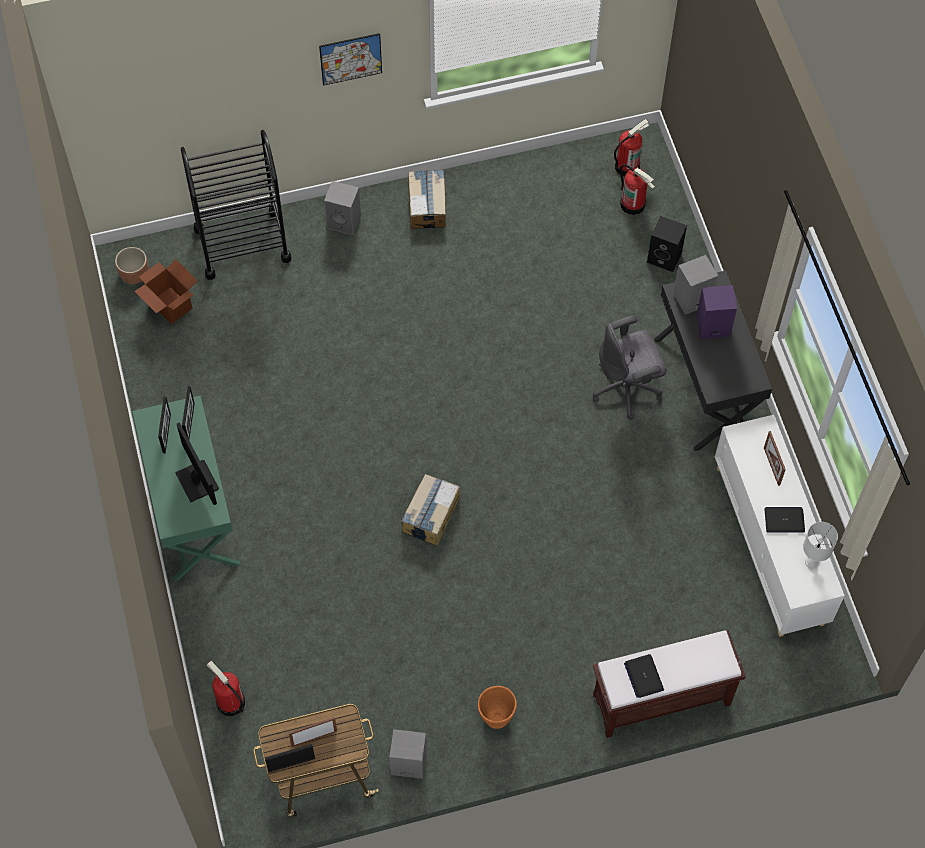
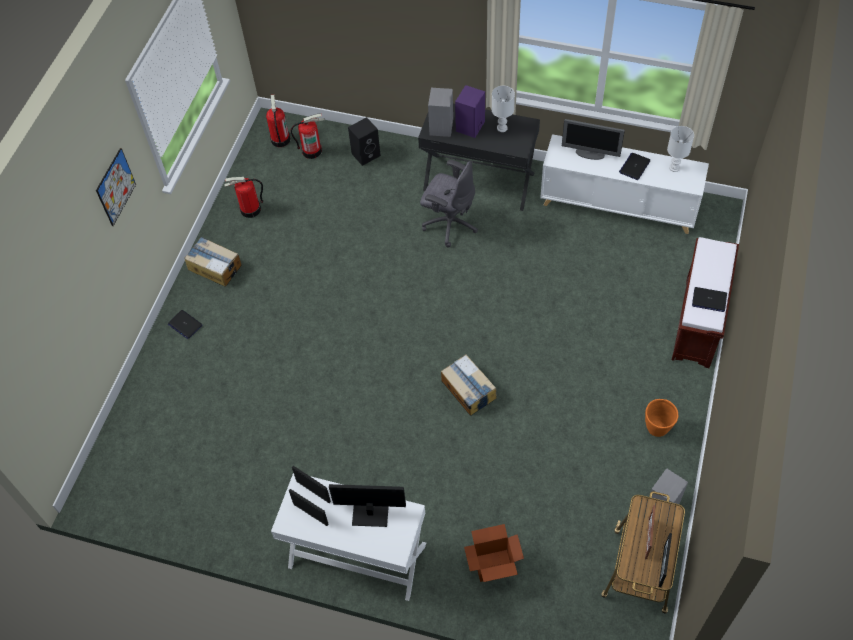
camera: 55 degrees left, 5 degrees down
(134, 274) = (111, 494): brown planter -> none
(170, 305) = (160, 481): cardboard box -> cardboard box (493, 565)
(192, 512) = (357, 556): green desk -> white desk
(230, 702) = (541, 610): fire extinguisher -> fire extinguisher (250, 210)
(242, 244) = (147, 402): black cart -> none
(345, 221) = (185, 324): grey speaker -> laptop
(627, 388) = (449, 224): grey office chair -> grey office chair turned 75 degrees counterclockwise
(732, 358) = (502, 128): none -> white table lamp
(771, 466) = (590, 154): picture frame -> monitor

